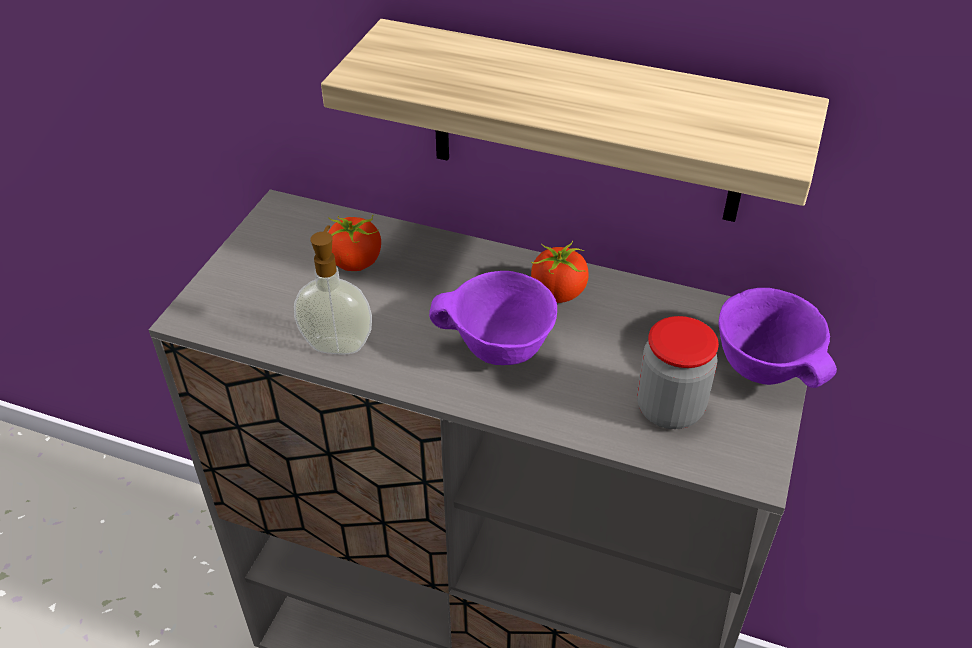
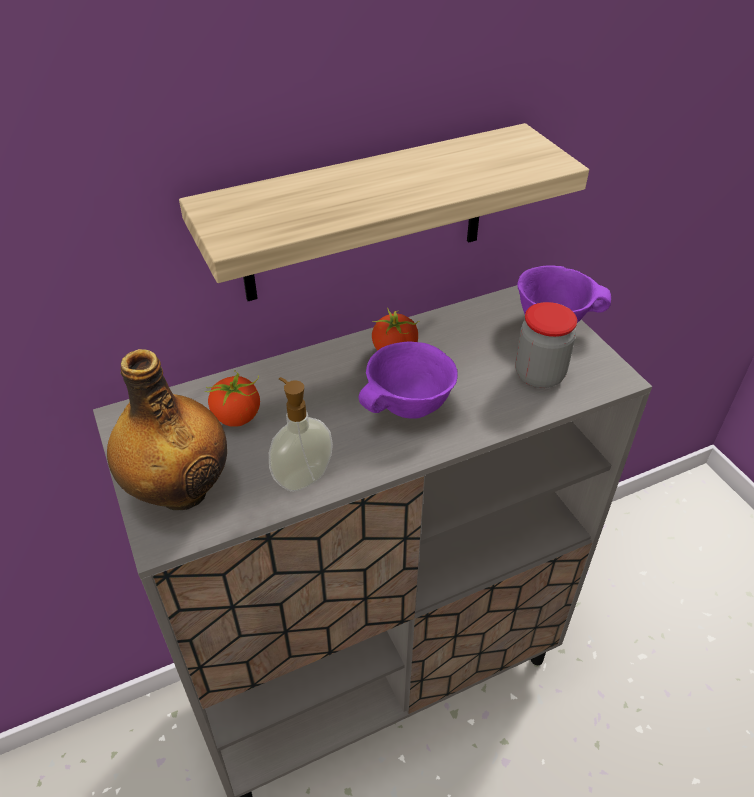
camera: 45 degrees left, 0 degrees up
(246, 290) = (180, 490): none -> bottle

